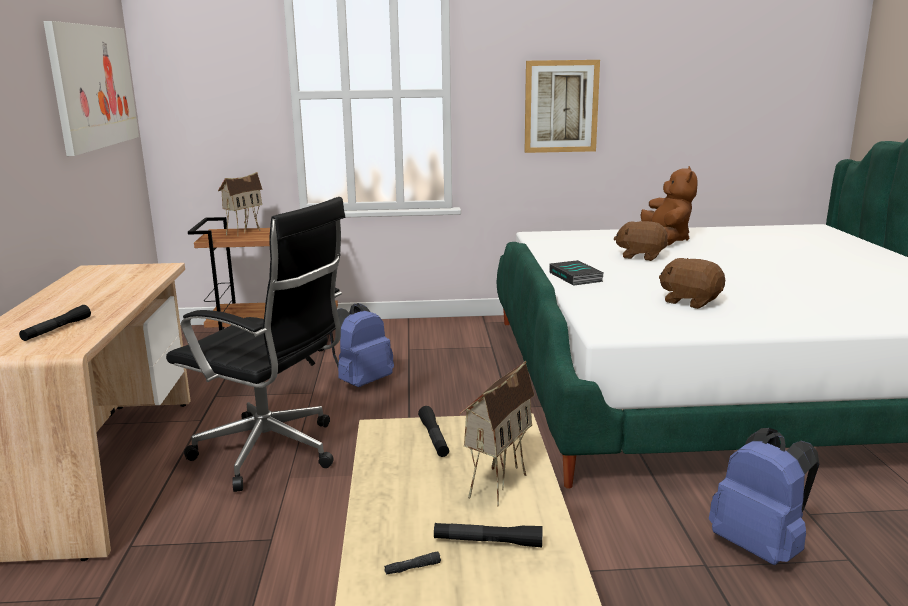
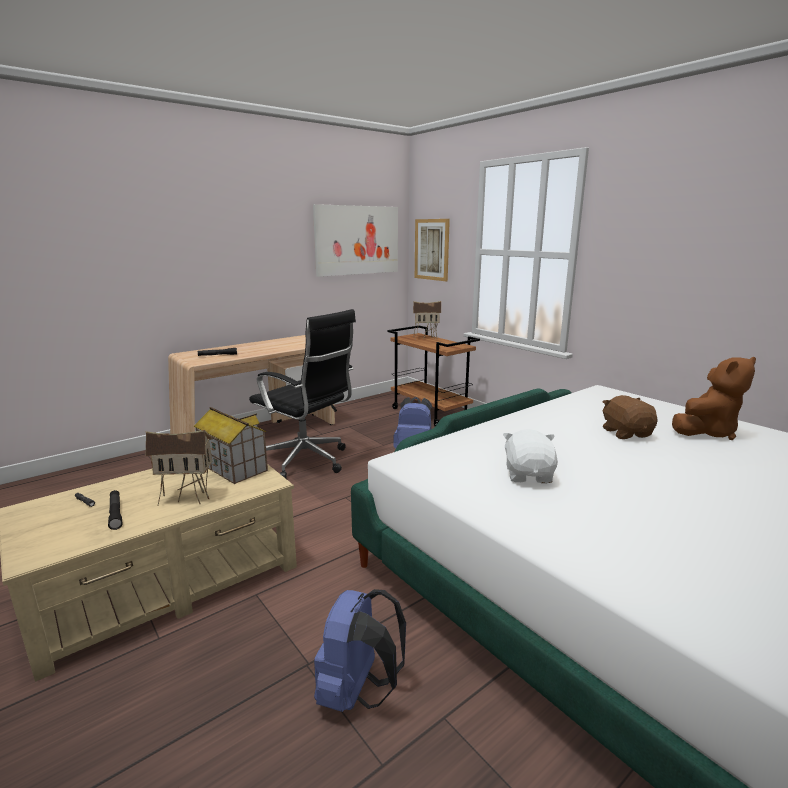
camera: 55 degrees right, 0 degrees up
(273, 453) = (308, 462): black office chair -> black office chair turned 45 degrees counterclockwise
(434, 438) = (233, 467): black flashlight -> toy house
(561, 106) = (671, 276): picture -> picture (431, 249)
(576, 277) = (516, 425): book -> none
(690, 301) = (529, 475): brown plush toy -> white plush toy

